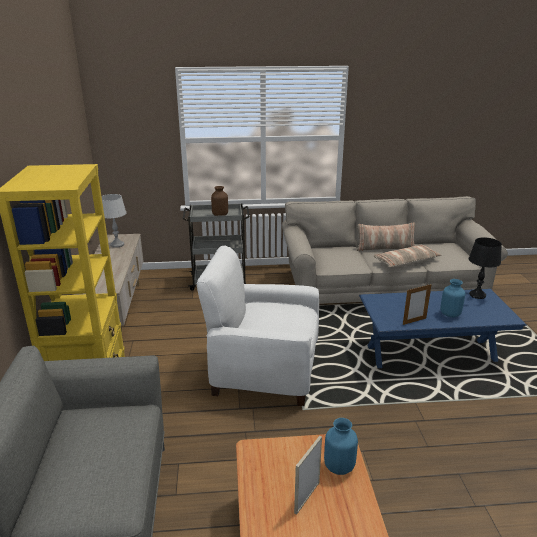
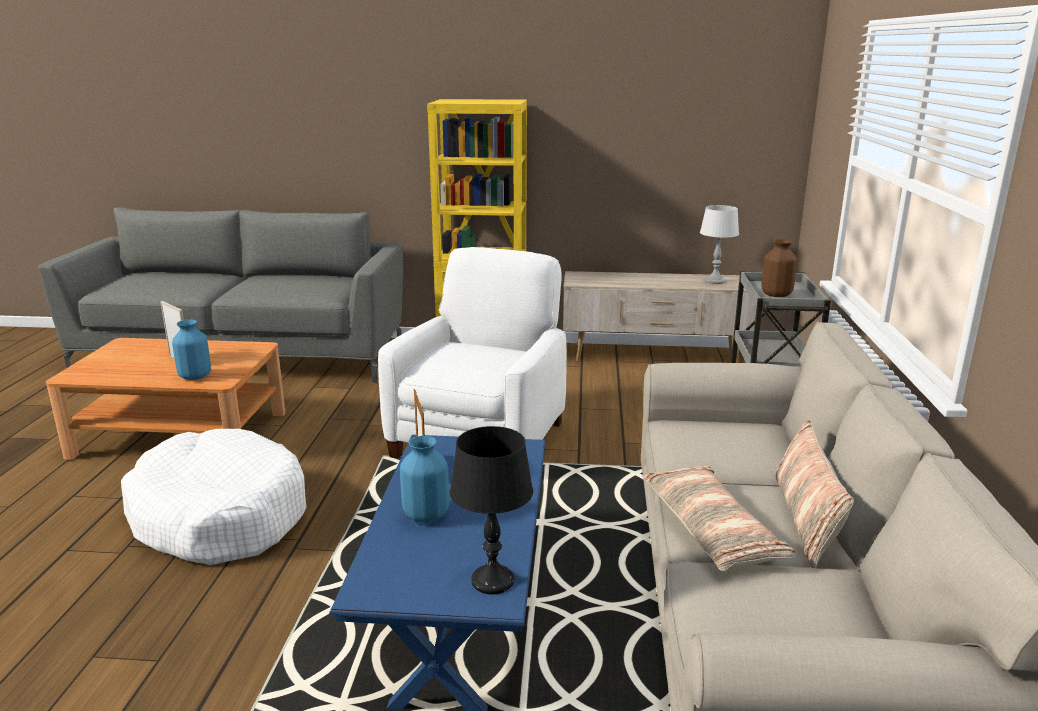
camera: 100 degrees right, 5 degrees down
(415, 469) = (219, 516): none -> white dog bed

